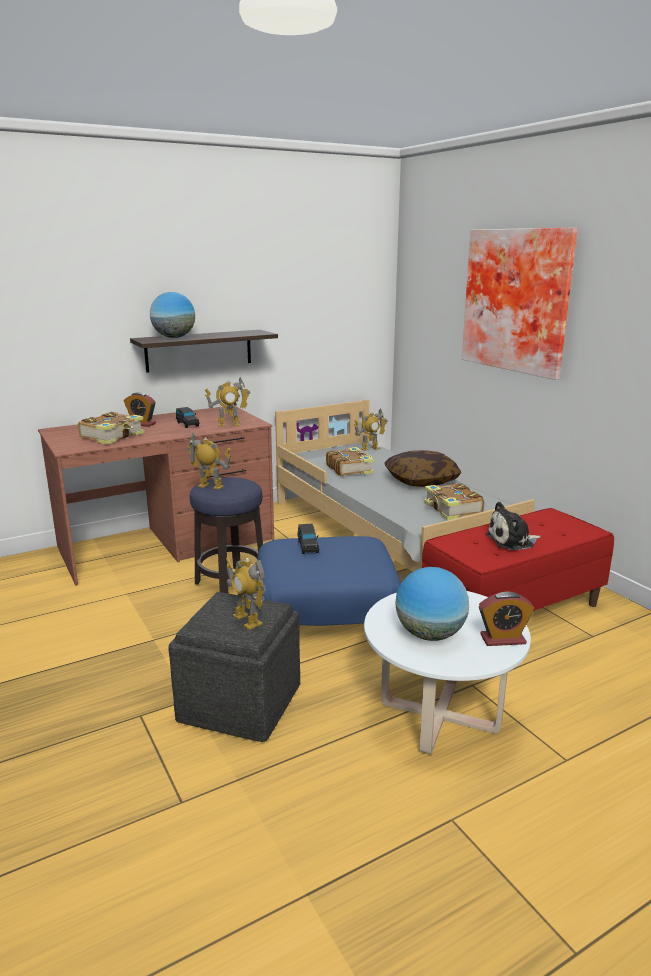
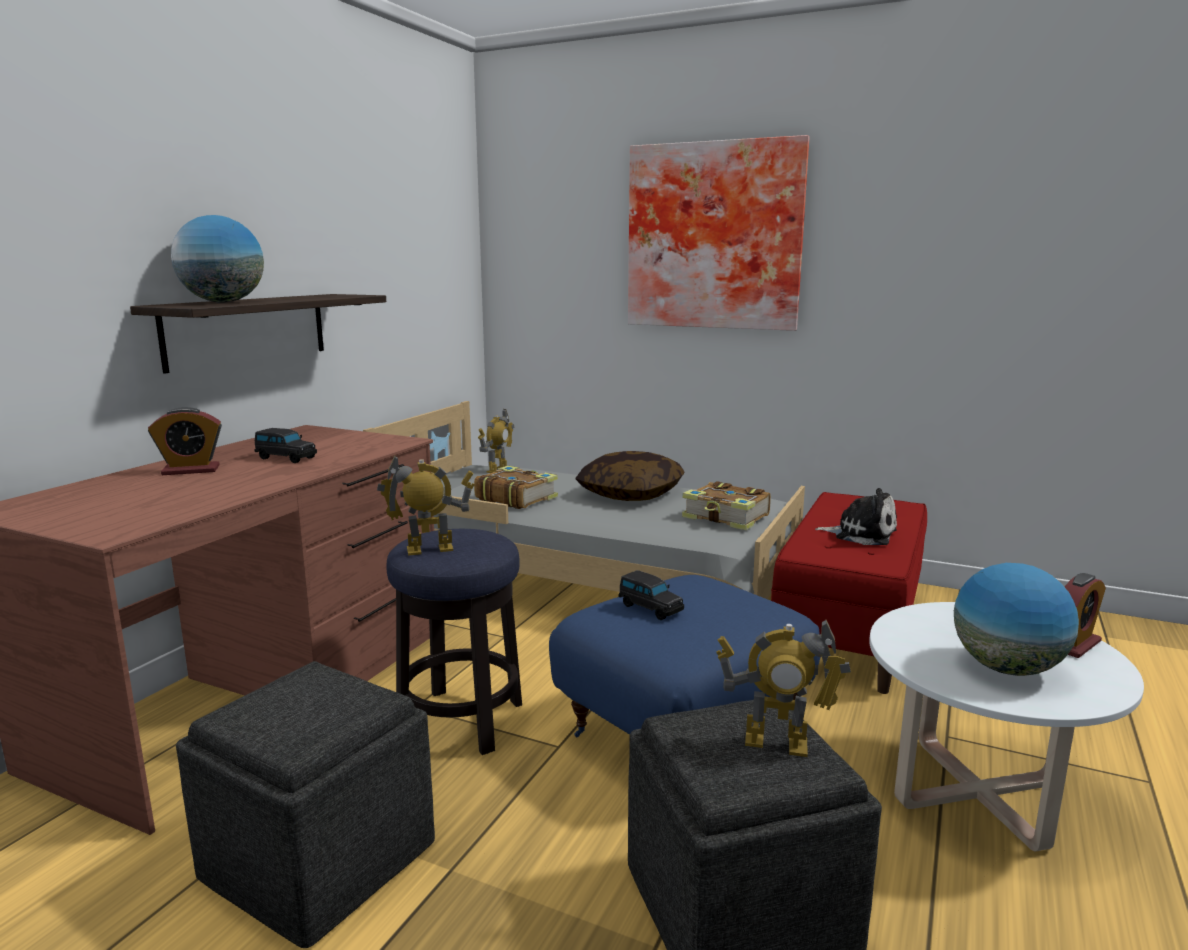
camera: 35 degrees left, 5 degrees down
(113, 436) = (173, 496): book -> none
(116, 616) = (319, 858): none -> grey ottoman
(229, 425) = (364, 449): toy robot -> none
(512, 541) = (861, 534): plush toy -> plush toy turned 105 degrees counterclockwise

